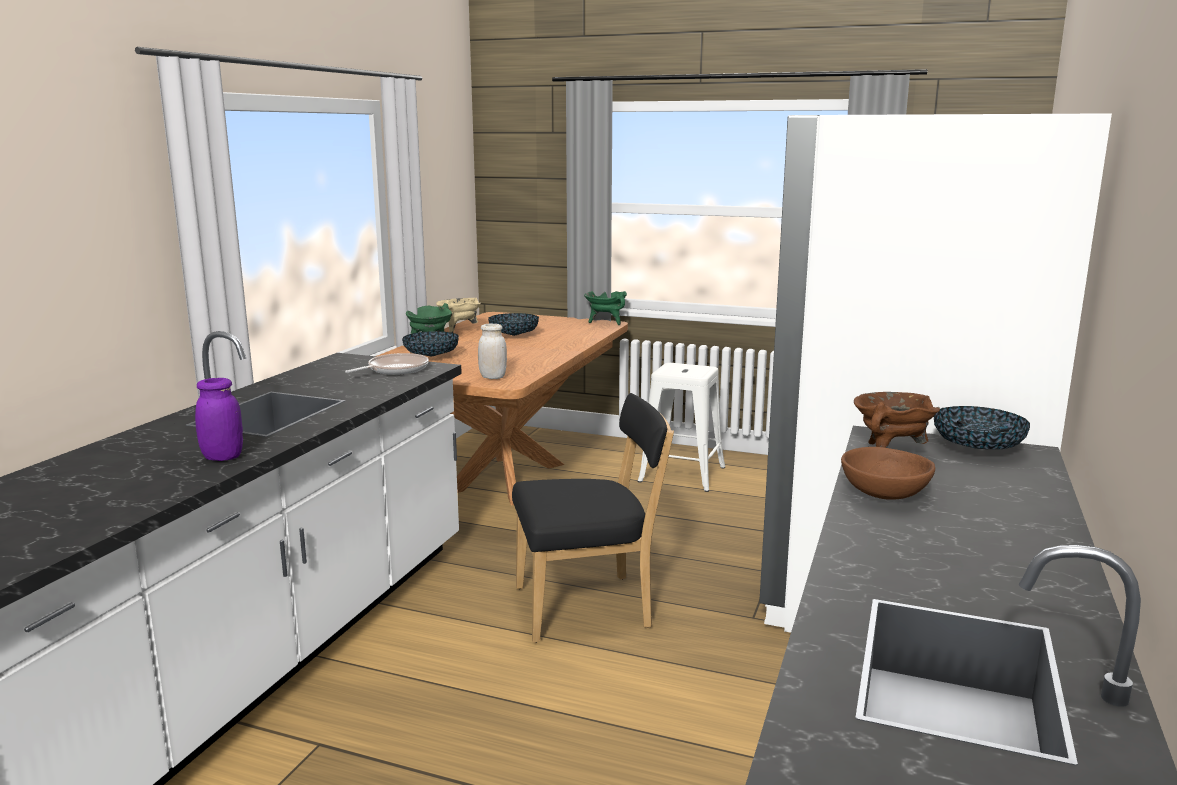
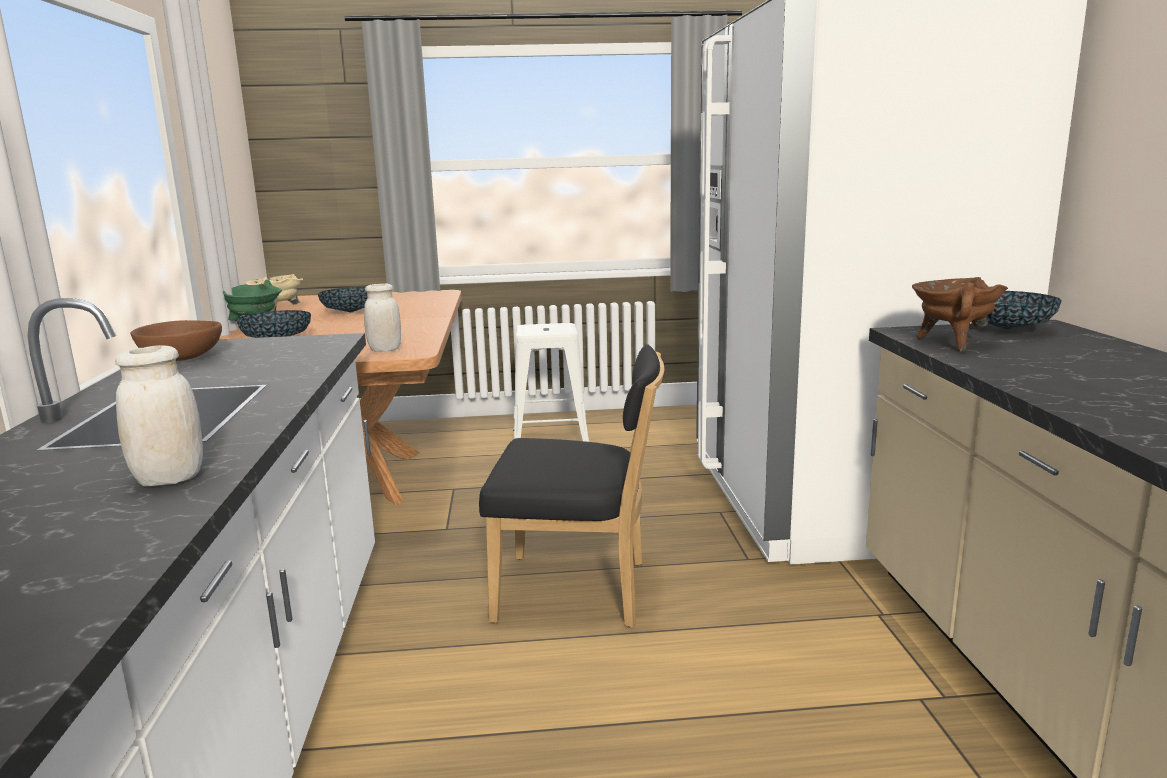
camera: 25 degrees left, 0 degrees up
(223, 457) = (169, 479): purple jar -> white jar
(395, 370) = (286, 347): frying pan -> none
(589, 607) = (580, 591): black chair -> black chair turned 45 degrees clockwise
(606, 322) = (437, 292): green cooking pot -> none
(885, 494) = (1025, 373): brown bowl -> brown bowl (183, 358)

